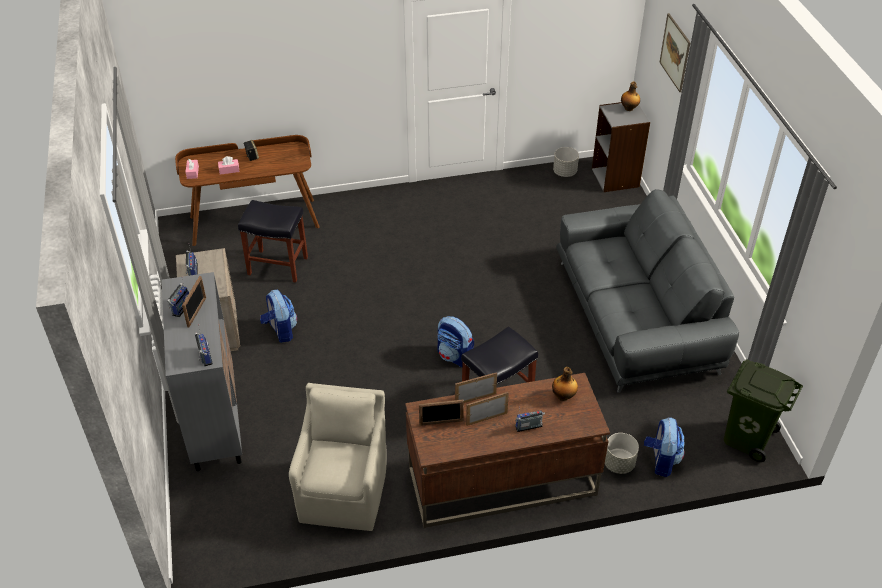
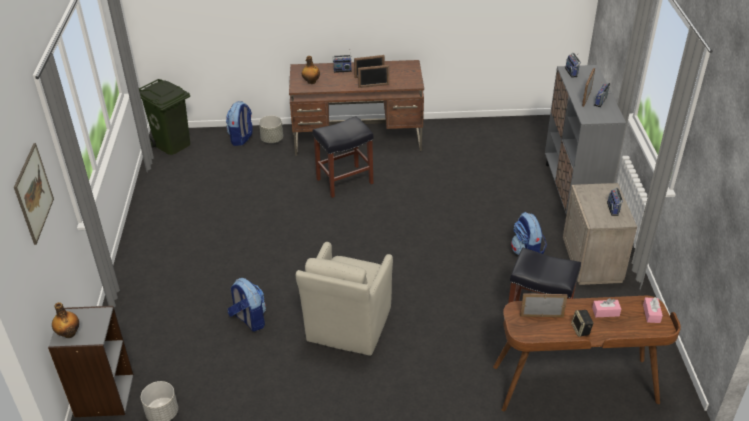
camera: 170 degrees left, 5 degrees down
(344, 491) = (468, 143): beige armchair -> beige armchair (348, 326)
(441, 422) = (401, 76): picture frame -> picture frame (541, 315)
(455, 356) = (368, 216): backpack -> backpack (249, 320)
(636, 316) = (193, 231): grey sofa -> none

